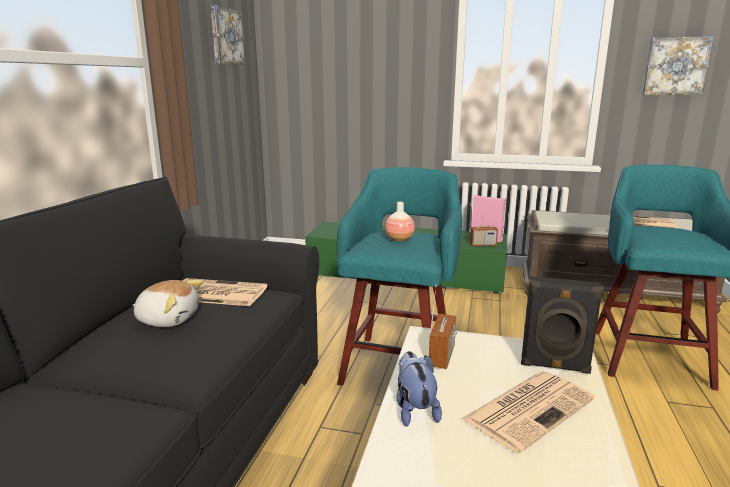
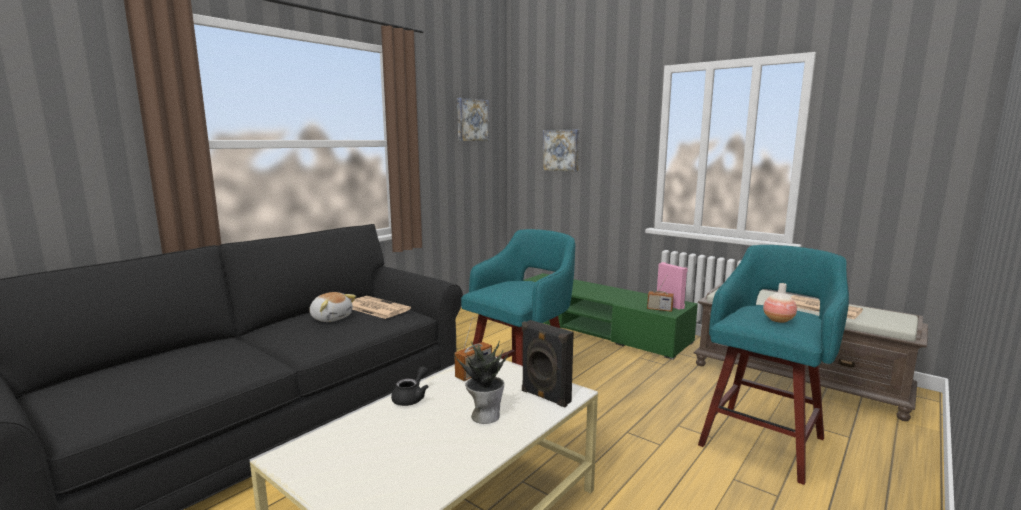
camera: 25 degrees right, 5 degrees down
(399, 239) = (516, 287): vase -> vase (778, 320)
(414, 410) = (411, 398): plush toy -> black teapot
(529, 408) = (485, 415): newspaper -> potted plant
(675, 66) = (884, 144): picture -> picture (561, 150)

